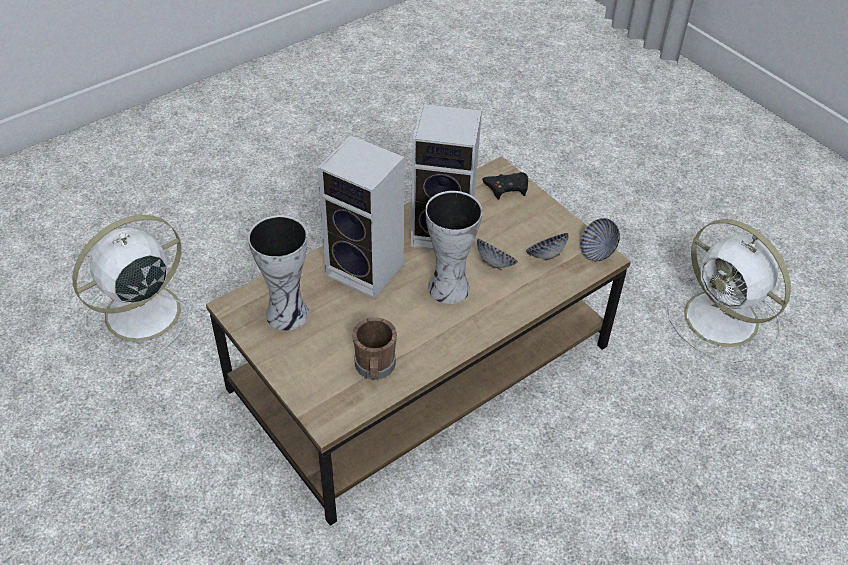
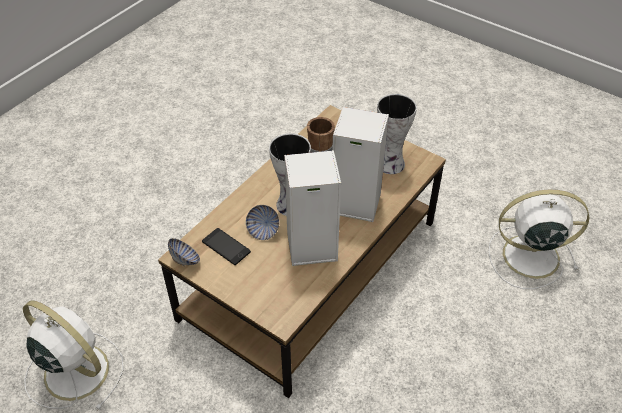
camera: 165 degrees right, 0 degrees up
(139, 315) = (528, 256): white fan -> white fan turned 120 degrees counterclockwise
(507, 188) = (271, 304): black game controller -> none
(545, 255) = (226, 247): bowl -> phone

